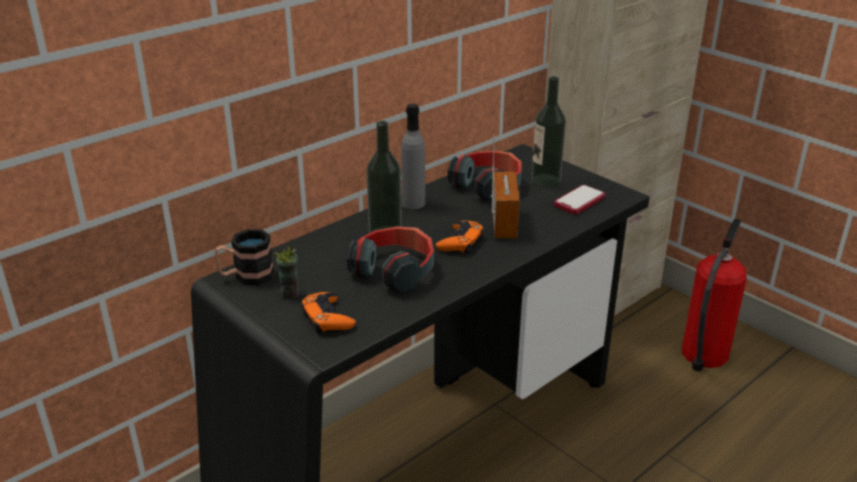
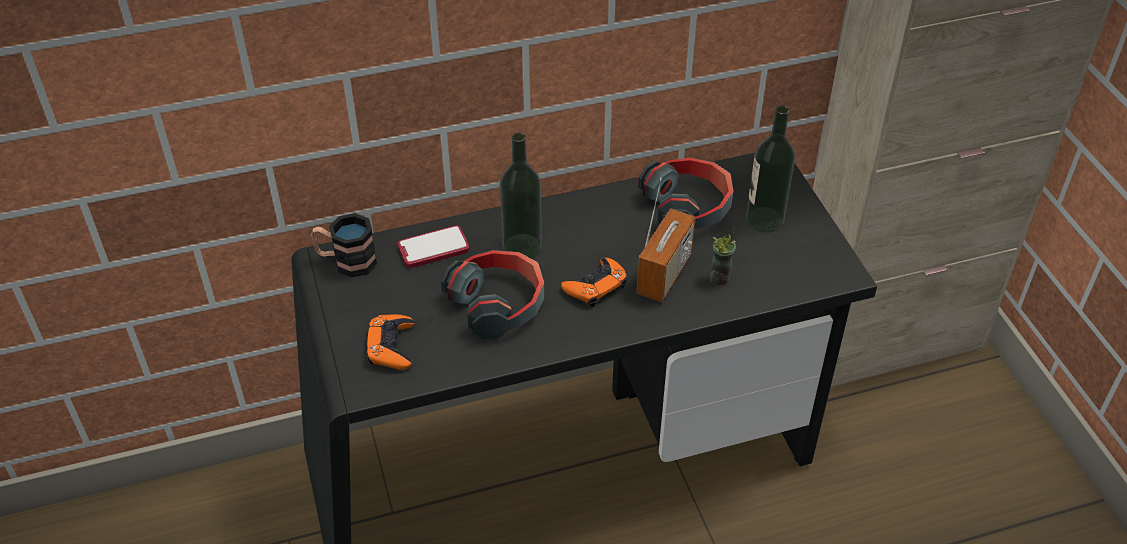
camera: 25 degrees right, 15 degrees up
(290, 294) = (375, 300): cup -> cup (720, 278)
(413, 203) = (583, 209): grey bottle -> none
(579, 201) = (780, 267): phone -> phone (433, 248)
(704, 356) = (969, 470): fire extinguisher -> none

